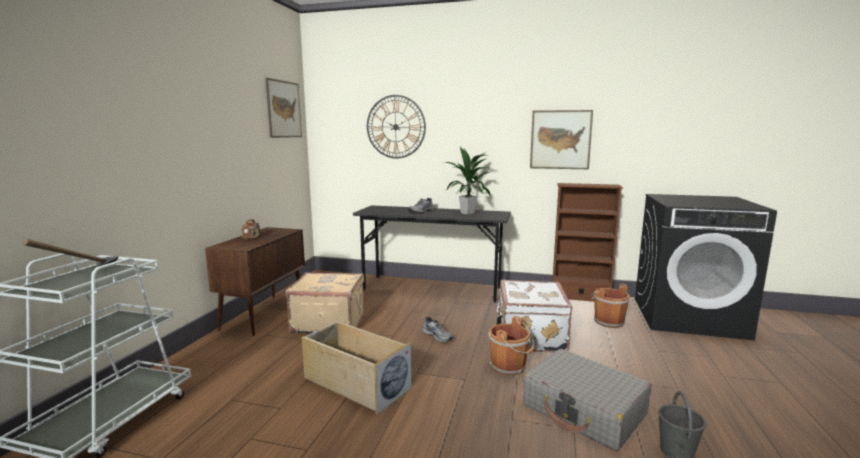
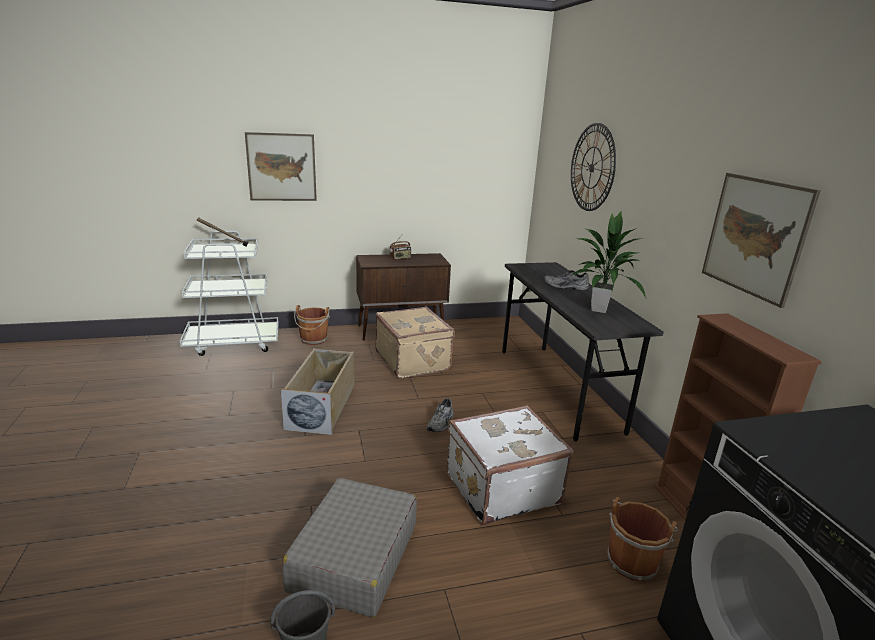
camera: 60 degrees right, 10 degrees up
(284, 109) = (495, 132): picture -> picture (282, 167)
(509, 367) = (411, 485): brown bucket -> brown bucket (313, 340)

